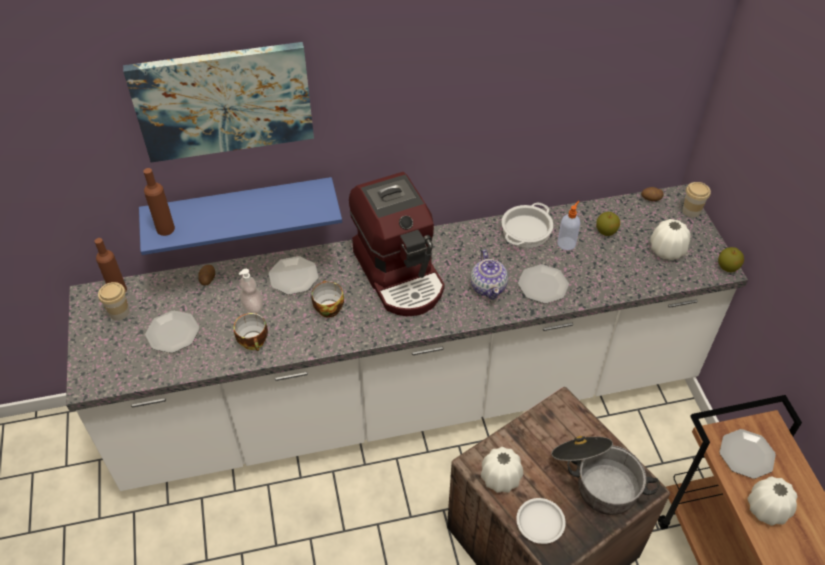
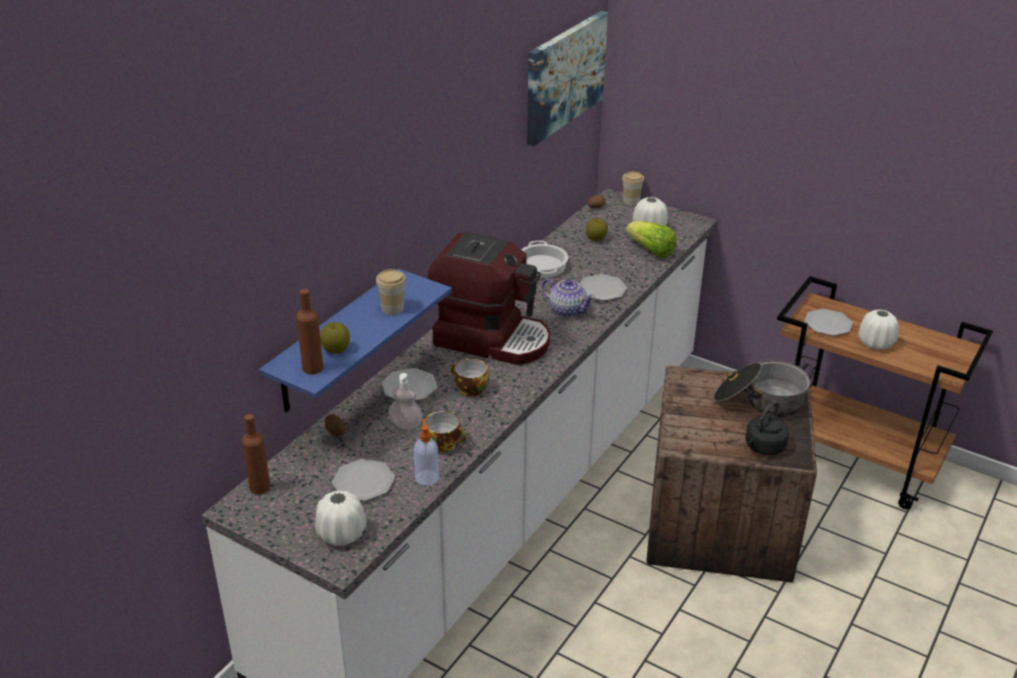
camera: 45 degrees left, 15 degrees down
(119, 312) = (288, 500): cup -> cup (392, 308)
(223, 101) = (326, 200): picture -> picture (564, 76)
(500, 478) = (704, 441): white vase -> white vase (341, 534)
(540, 522) = (763, 447): white plate -> black kettle
(567, 243) = (580, 258): soap dispenser -> soap dispenser (427, 477)
(637, 274) = (651, 251): none -> lettuce
(727, 267) = (697, 219): apple -> apple (336, 350)

